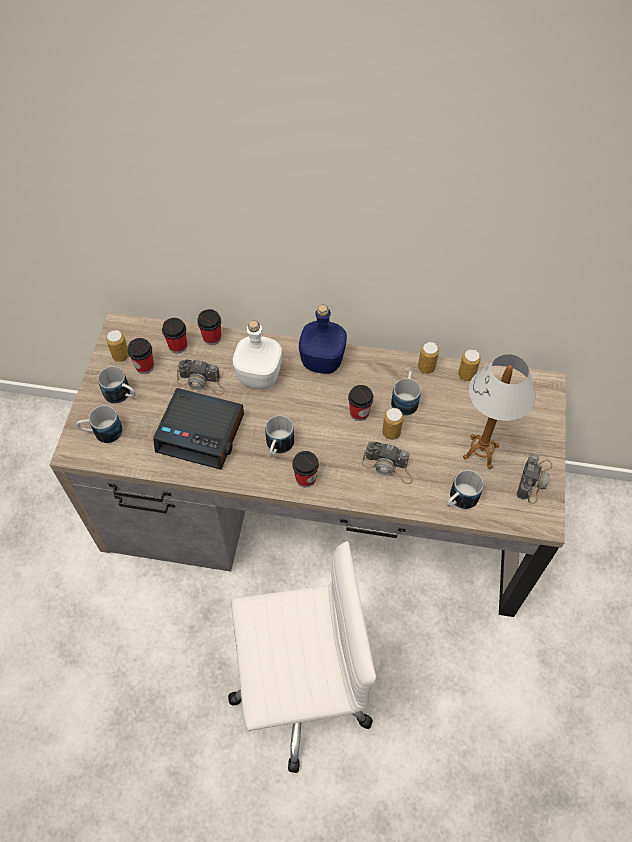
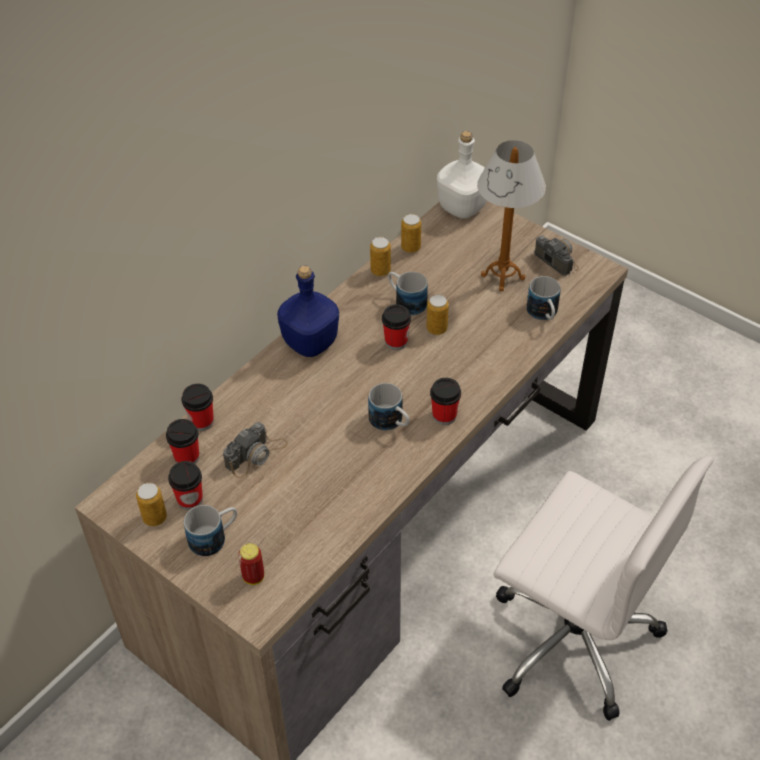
camera: 60 degrees left, 10 degrees down
(102, 432) = (253, 577): mug -> can
(202, 433) = (324, 481): alarm clock -> none
(259, 375) = (287, 401): white bottle -> white bottle (461, 207)
(299, 687) = (571, 636): white office chair -> white office chair turned 105 degrees clockwise
(388, 467) = (474, 347): camera -> none

